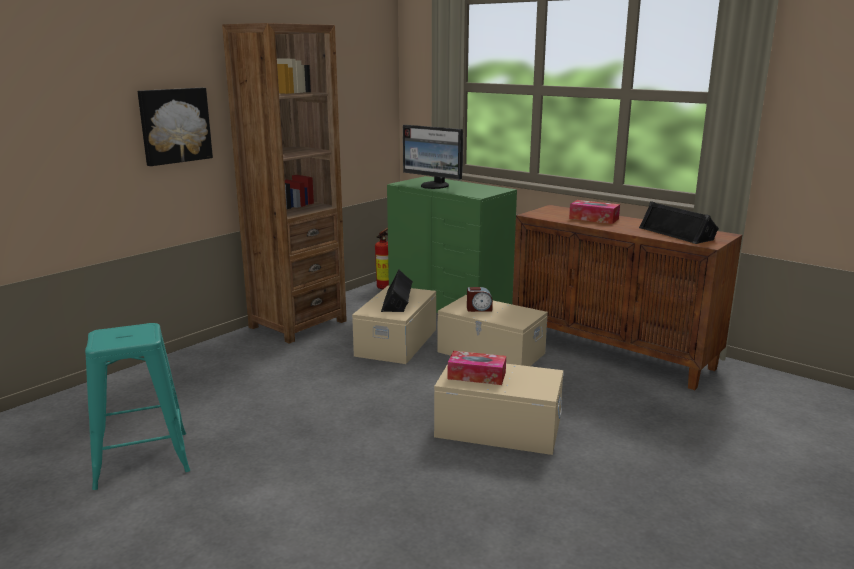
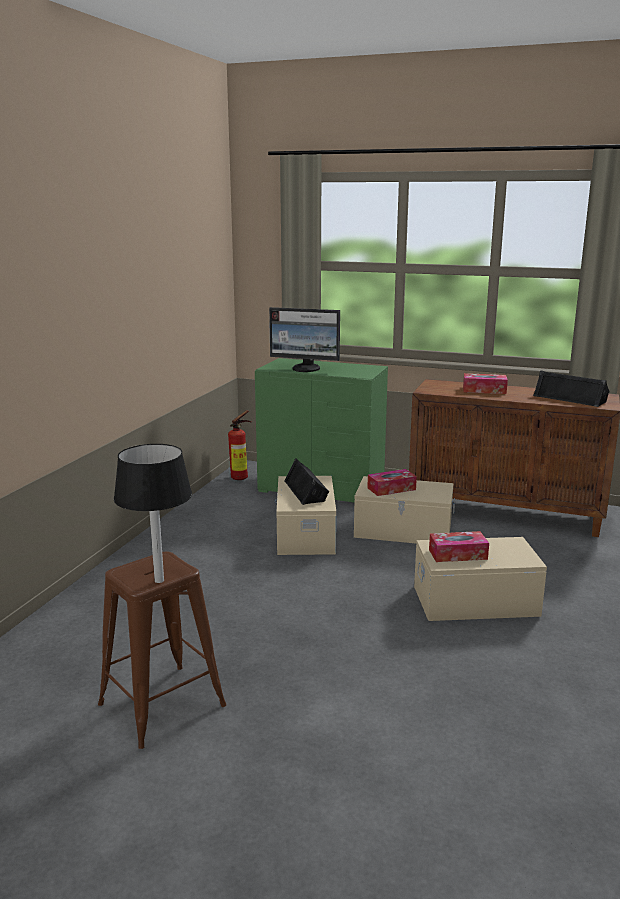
camera: 20 degrees left, 0 degrees up
(118, 344) = (159, 580): none -> black table lamp
(142, 460) = (162, 705): turquoise stool -> brown stool
(174, 125) = (70, 325): picture -> none
(297, 324) = (185, 529): brown bookcase -> none
(479, 309) = (391, 489): alarm clock -> tissue box

